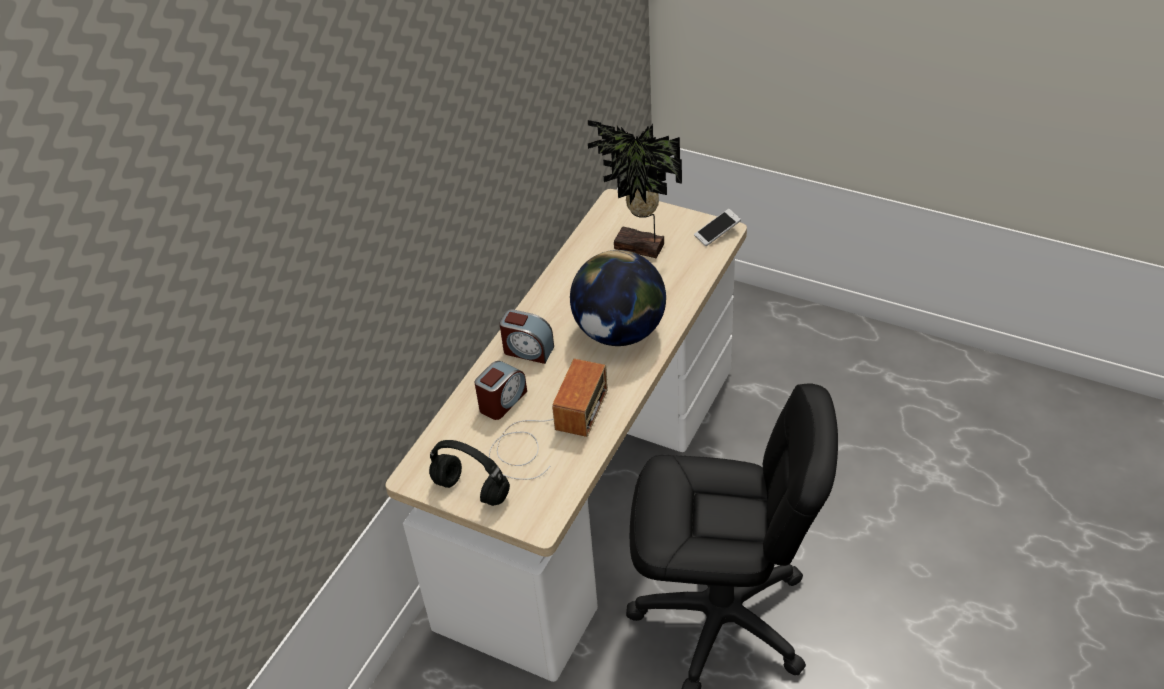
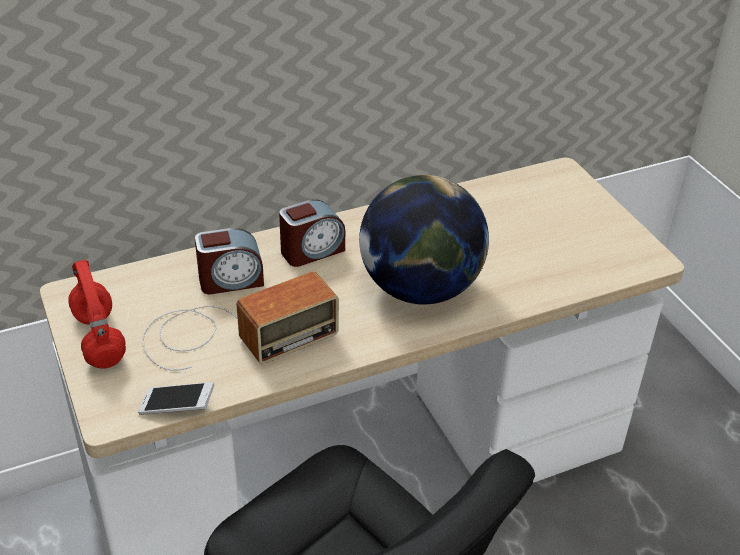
camera: 35 degrees right, 5 degrees down
(473, 490) = (101, 340): black headphones -> red headphones
(527, 350) = (312, 251): alarm clock -> alarm clock turned 90 degrees counterclockwise
(639, 249) = (535, 226): potted plant -> none
(717, 233) = (640, 256): phone -> phone (177, 406)

